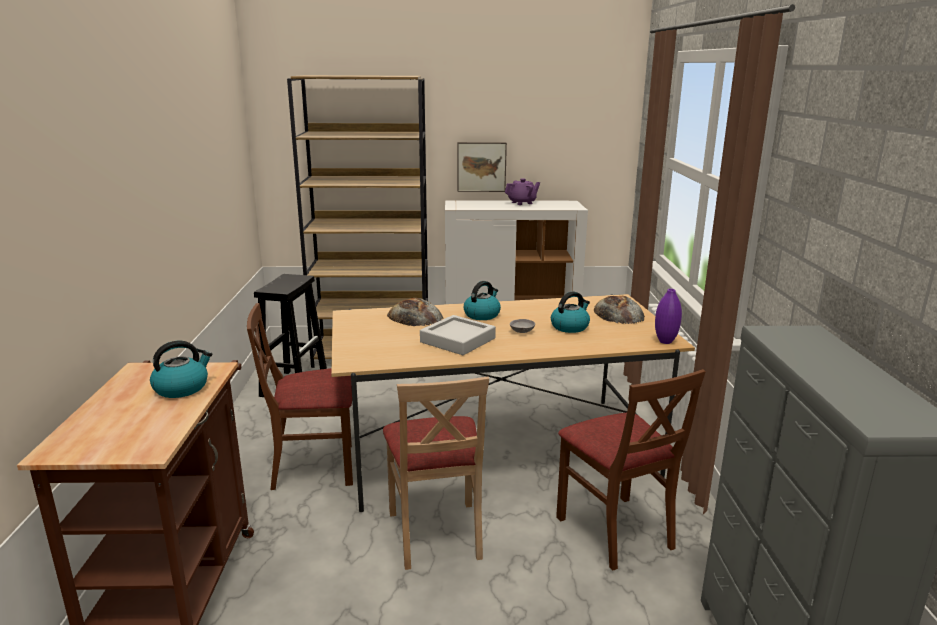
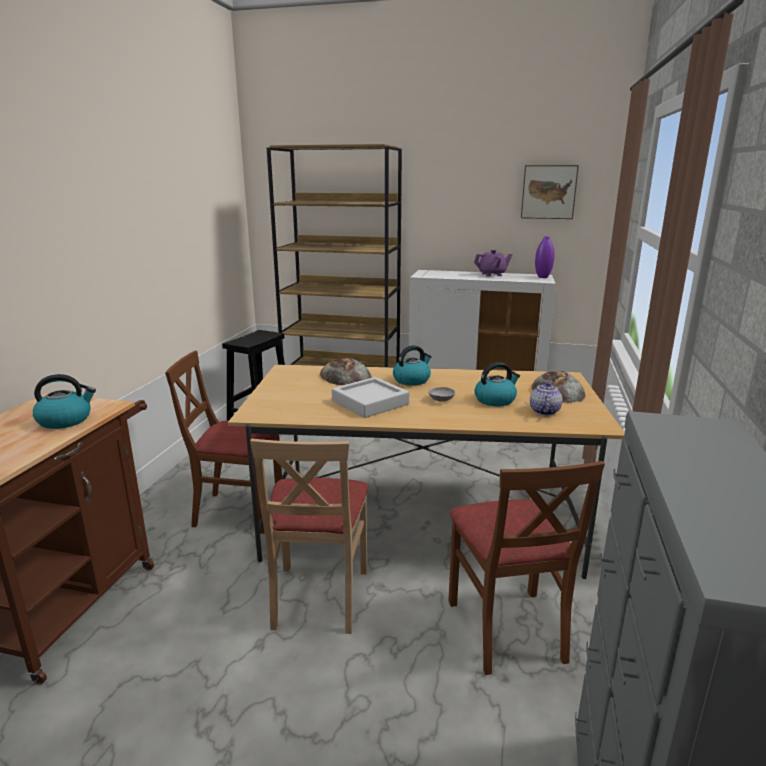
camera: 15 degrees right, 0 degrees up
(481, 166) = (455, 237): picture -> picture (548, 192)
(617, 333) = (543, 411): none -> teapot
(665, 341) = (594, 425): purple vase -> purple vase (542, 277)

